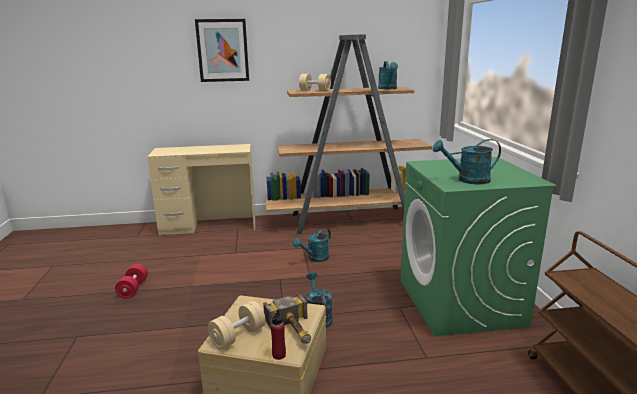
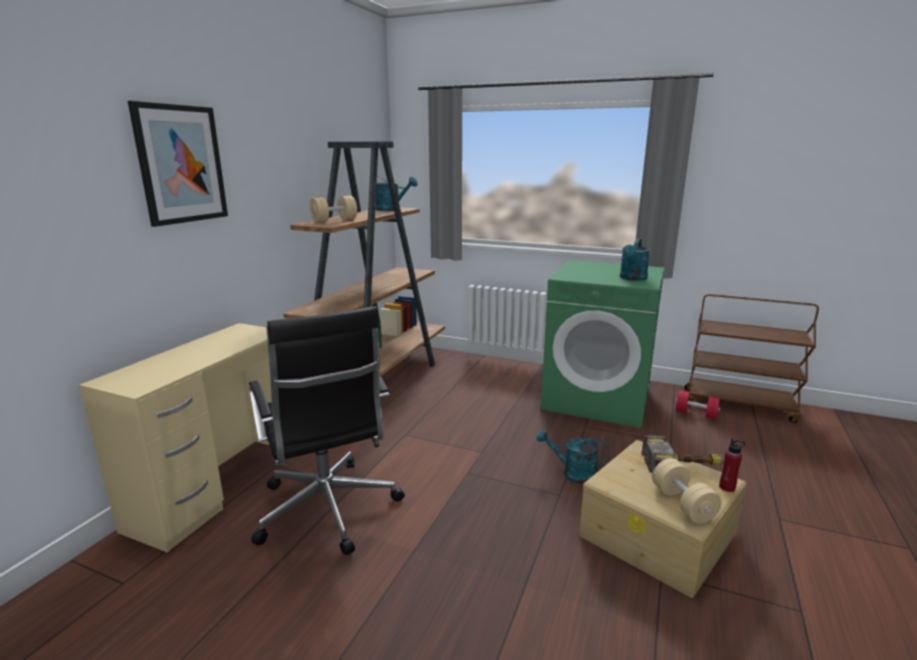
camera: 60 degrees left, 0 degrees up
(133, 289) = (357, 624): red dumbbell -> red dumbbell (695, 414)
(209, 254) = (328, 510): none -> black office chair
(315, 258) = (442, 436): turquoise watering can -> none

